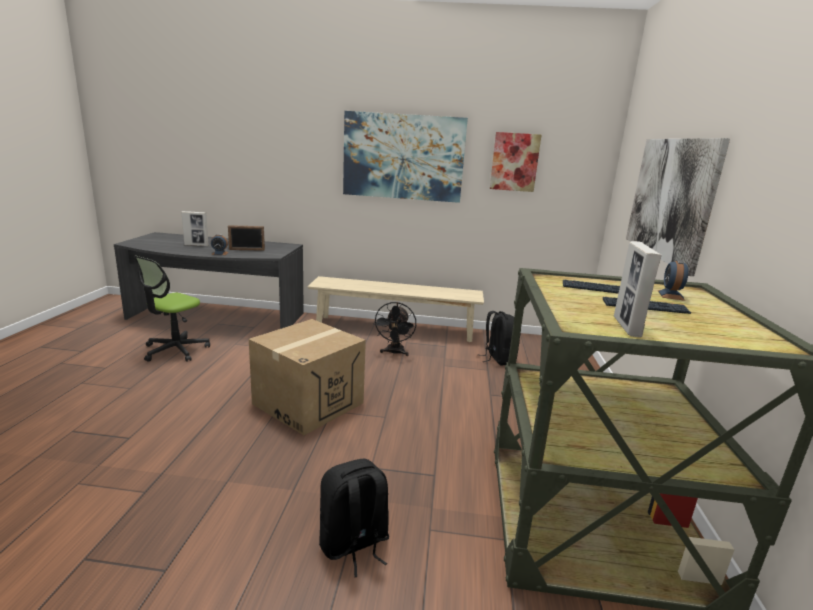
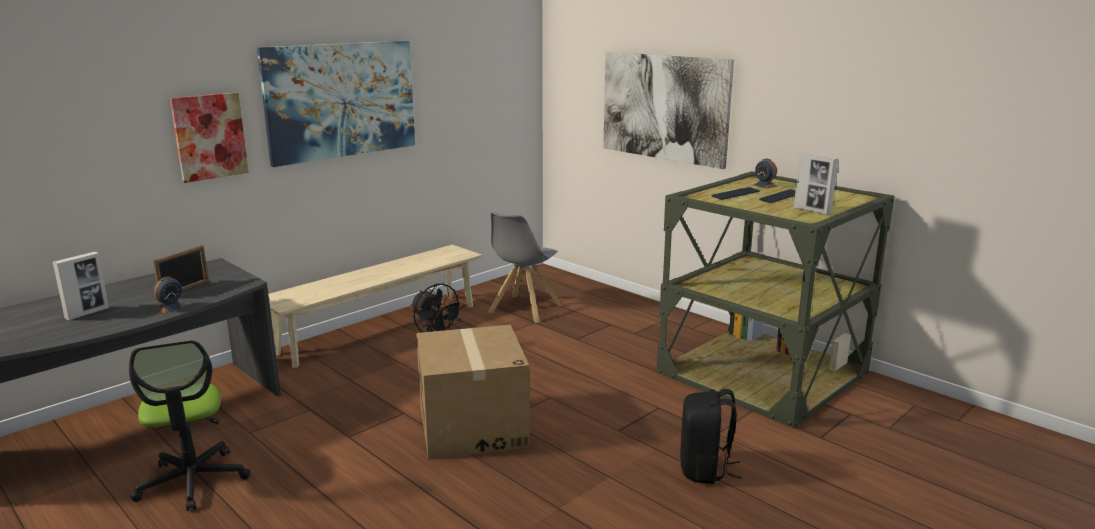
camera: 50 degrees left, 0 degrees up
(498, 359) = (523, 310): black backpack -> grey chair
(514, 162) = (459, 85): picture -> picture (210, 136)

